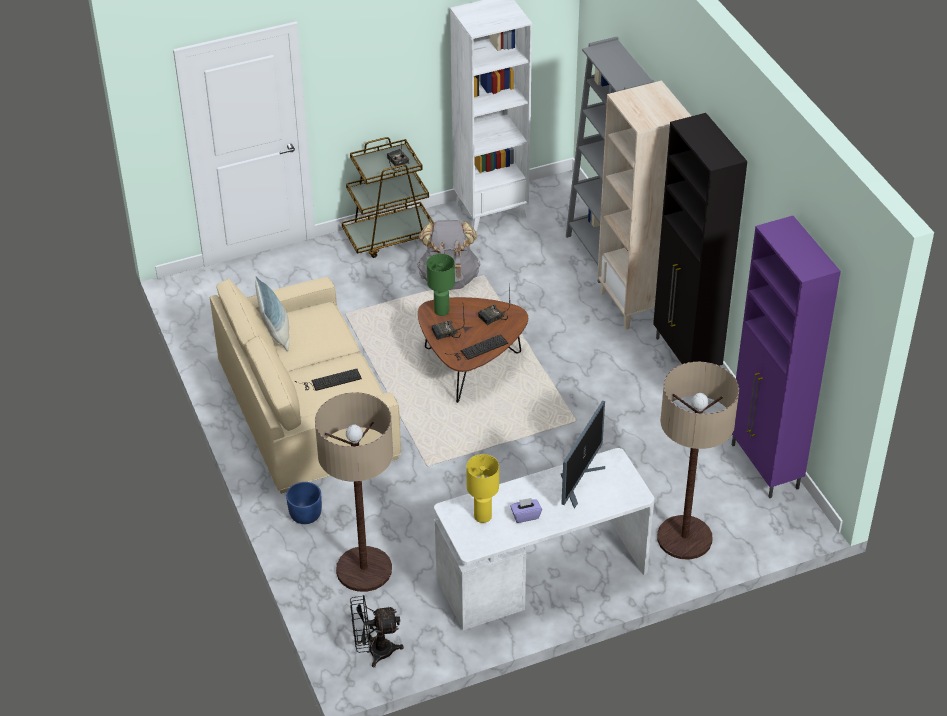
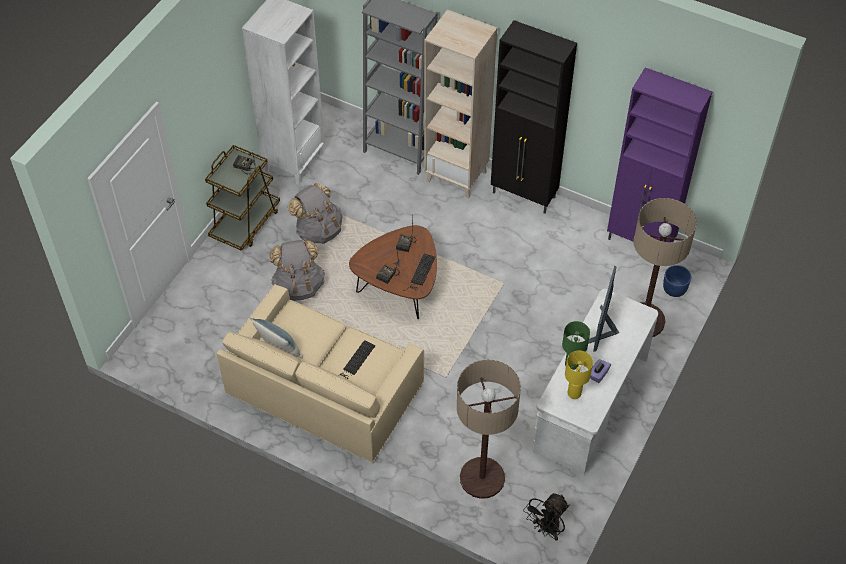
camera: 40 degrees left, 10 degrees up
(305, 514) = (404, 466): blue planter -> blue planter (674, 289)
(379, 313) = (299, 286): none -> grey backpack
(441, 311) = (367, 260): green table lamp -> green table lamp (571, 364)
(578, 481) = (603, 329): monitor -> monitor turned 150 degrees counterclockwise

